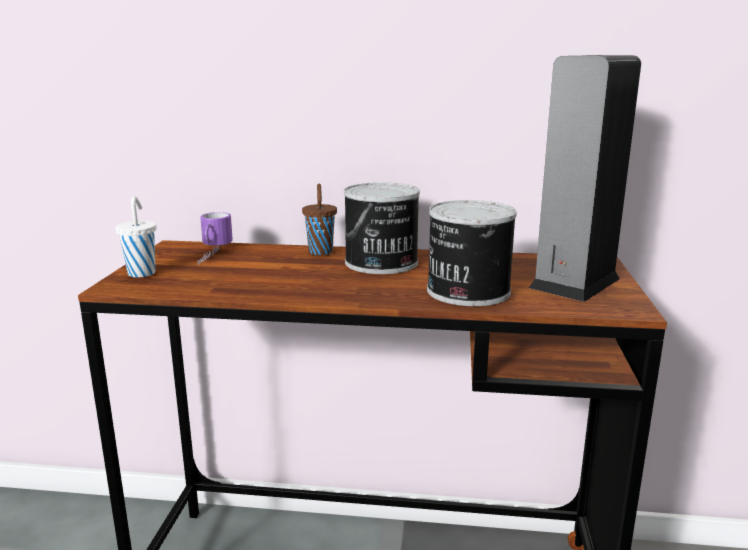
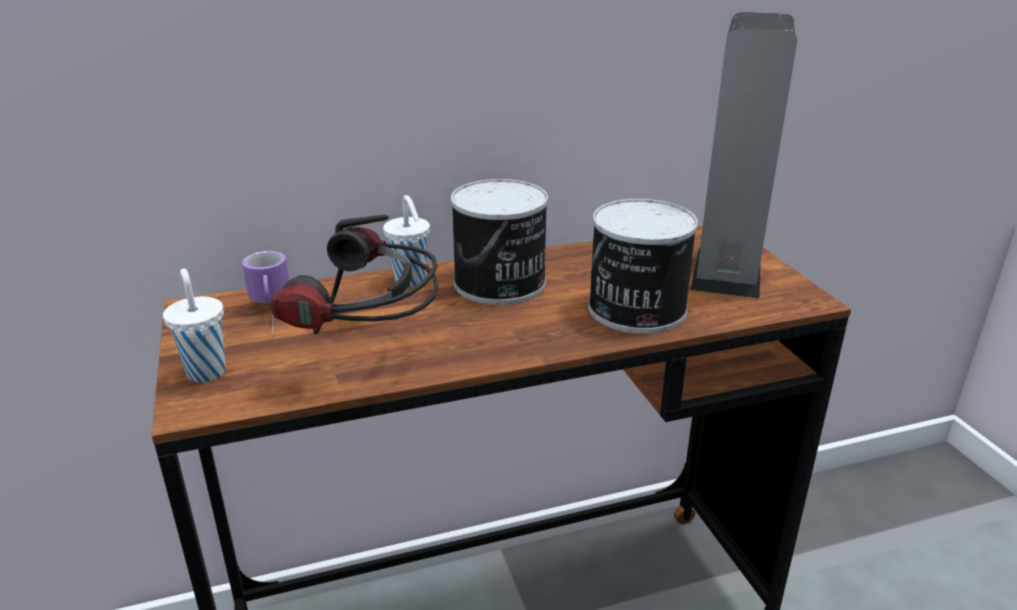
camera: 25 degrees left, 10 degrees up
(245, 282) = (368, 354): none -> headphones
(320, 253) = (411, 281): brown cup -> white cup

